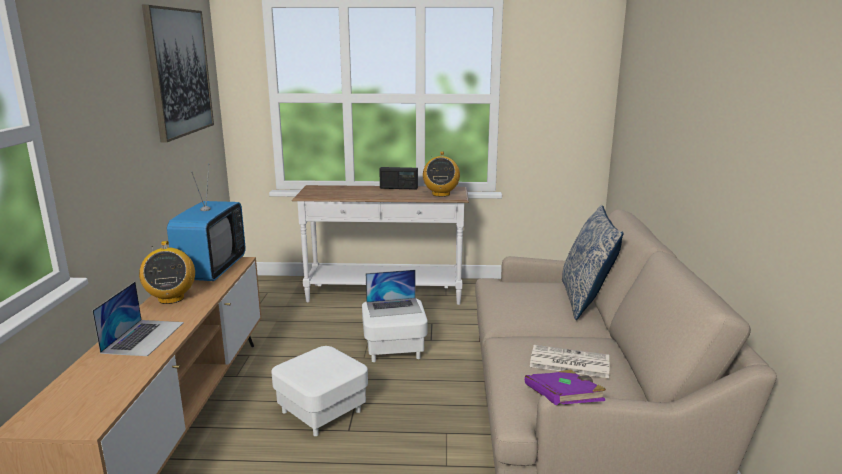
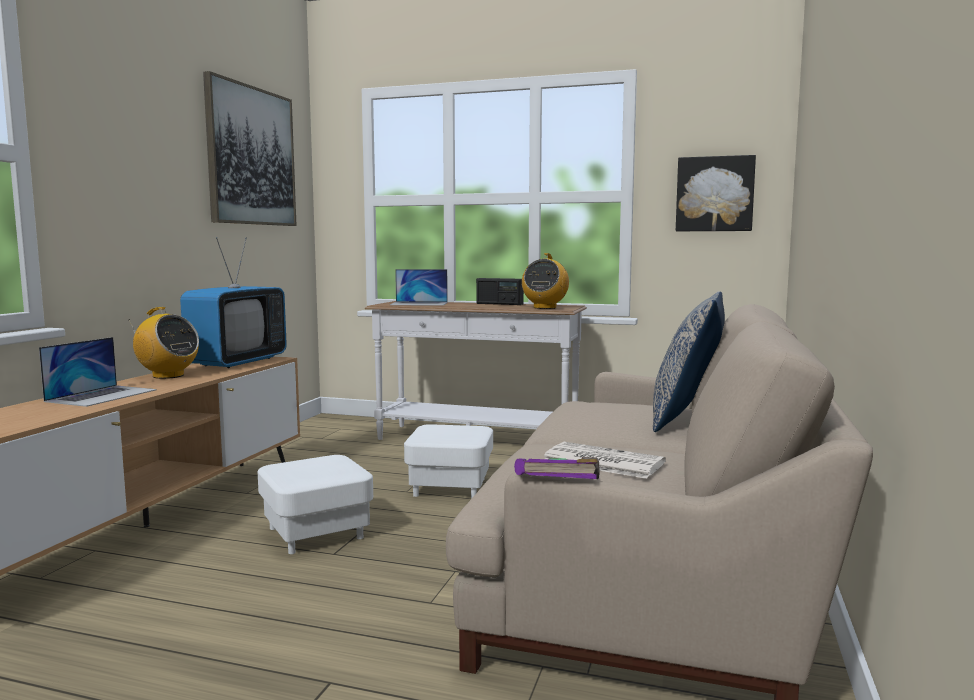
camera: 15 degrees right, 10 degrees down
(171, 298) = (167, 376): radio -> radio turned 60 degrees counterclockwise
(394, 307) = (452, 431): laptop -> laptop (419, 303)
(561, 99) = (714, 194): none -> picture

